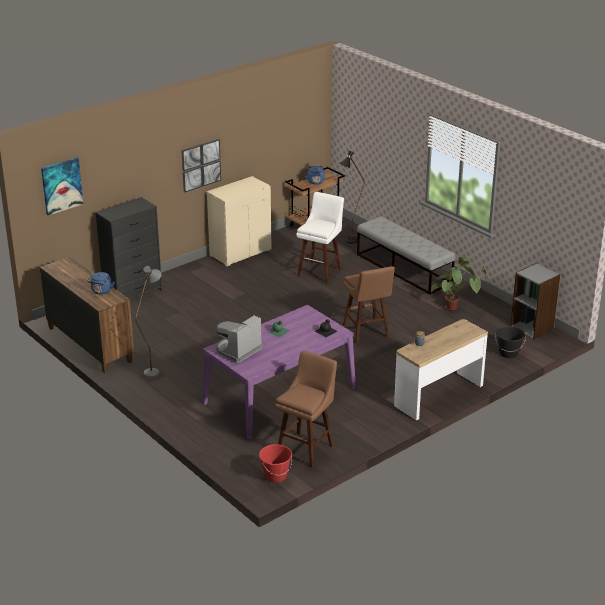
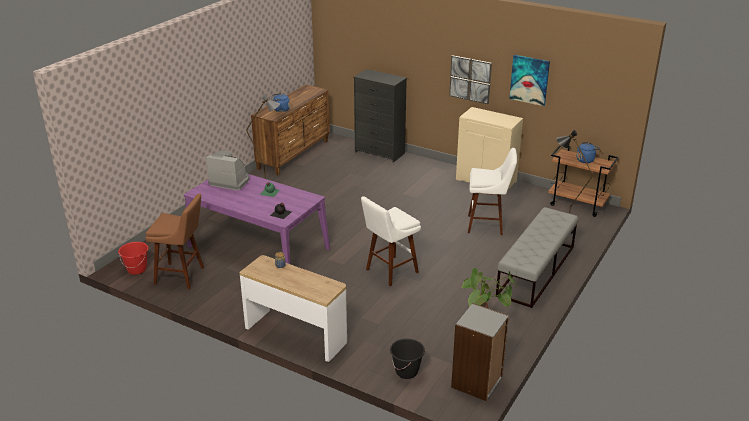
camera: 70 degrees right, 0 degrees up
(61, 186) = (344, 33): picture -> picture (529, 80)
(367, 333) = (389, 272): brown stool -> white stool

